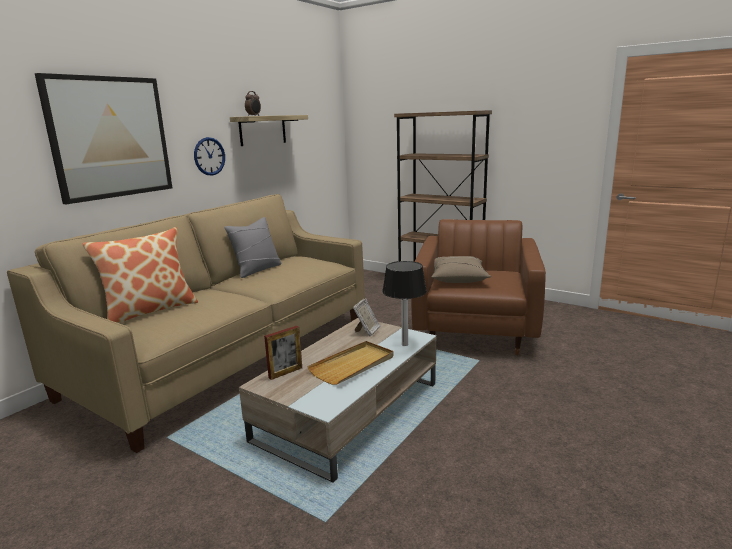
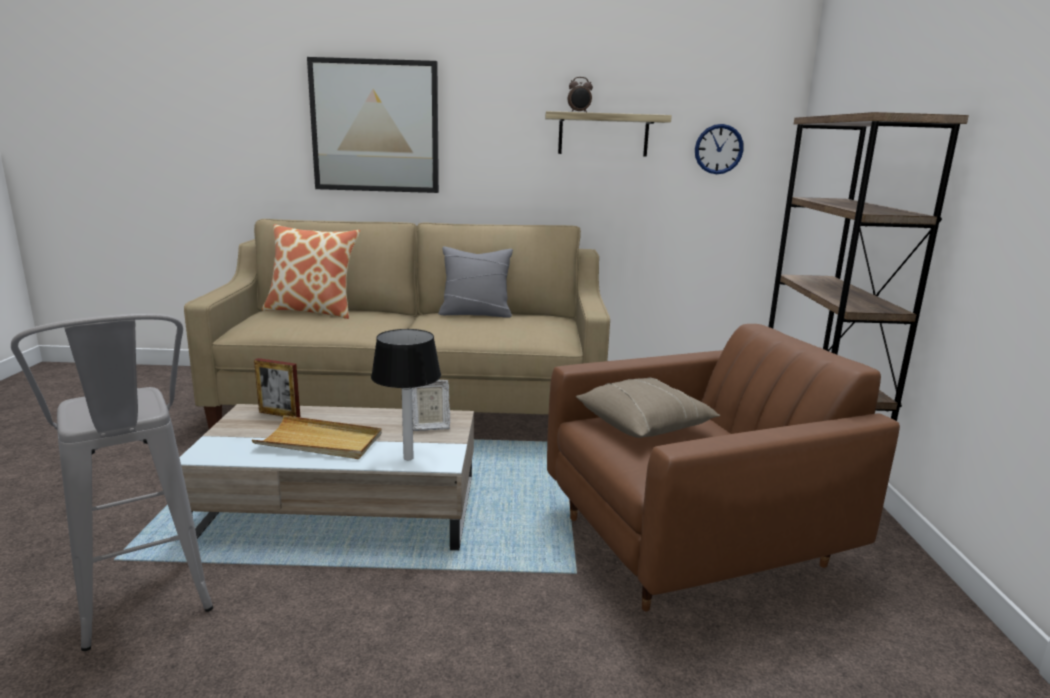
camera: 55 degrees right, 0 degrees up
(209, 156) = (503, 161): wall clock -> wall clock (718, 149)
(414, 508) = (147, 613): none -> grey stool

